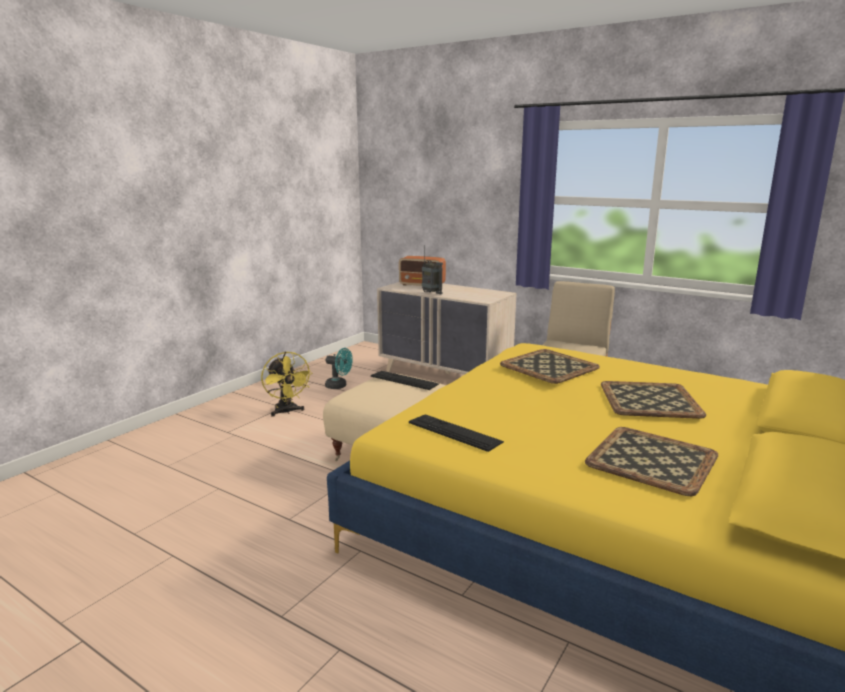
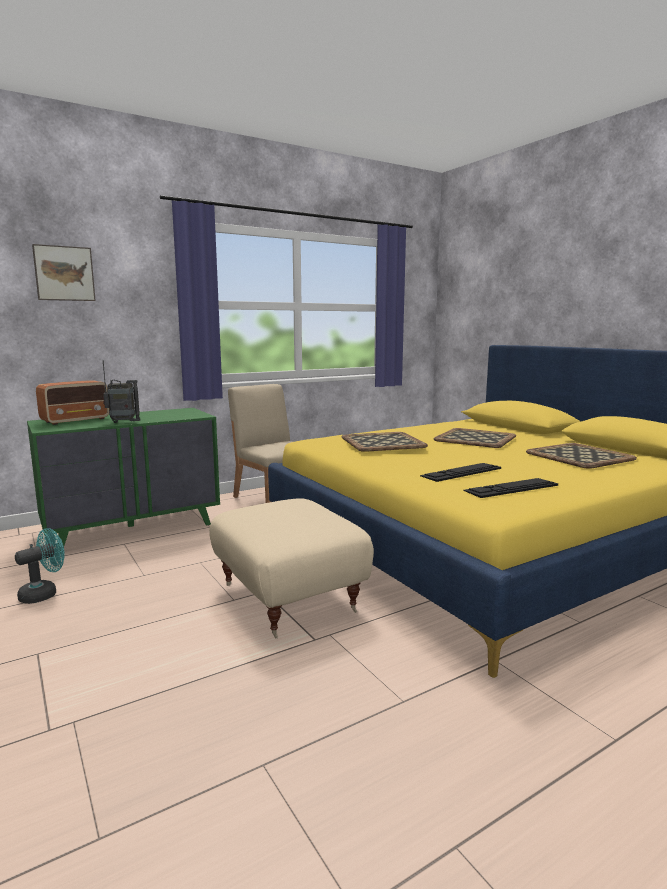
camera: 65 degrees left, 5 degrees down
(287, 412) = (63, 652): yellow fan -> none
(404, 380) = (271, 507): keyboard -> keyboard (461, 472)
(445, 375) = (133, 528): beige dresser -> green dresser
(450, 174) = (64, 273): none -> picture

